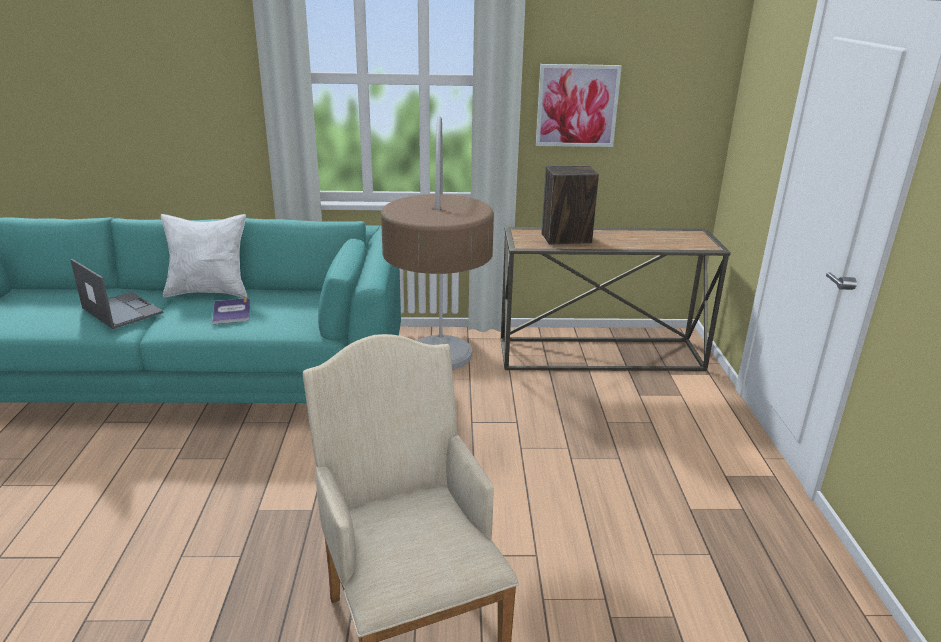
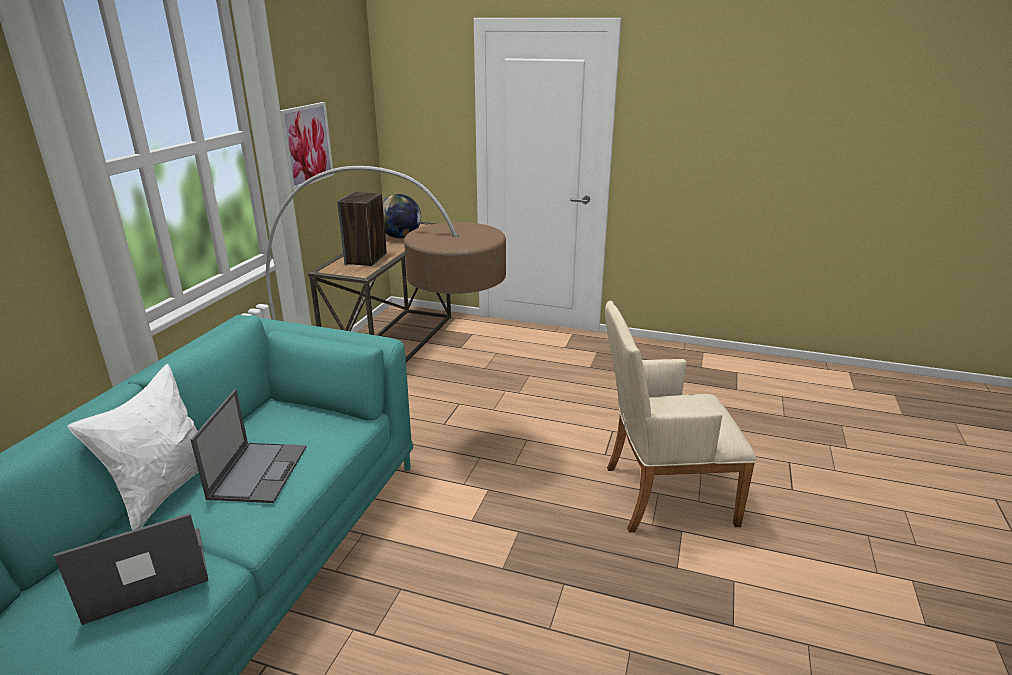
camera: 70 degrees left, 0 degrees up
(232, 312) = (258, 471): book -> laptop
(651, 240) = (400, 237): none -> globe

